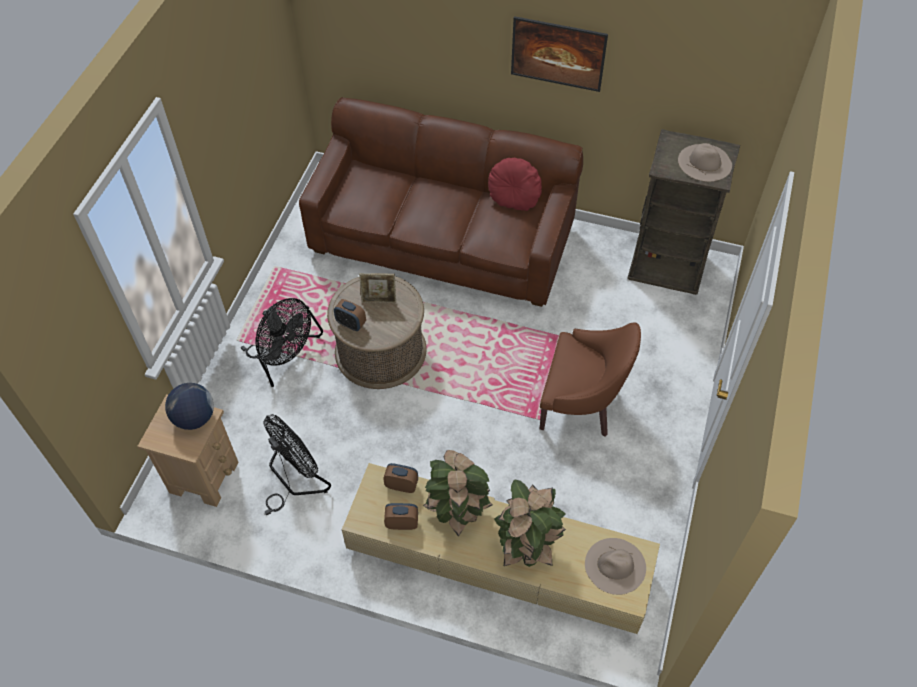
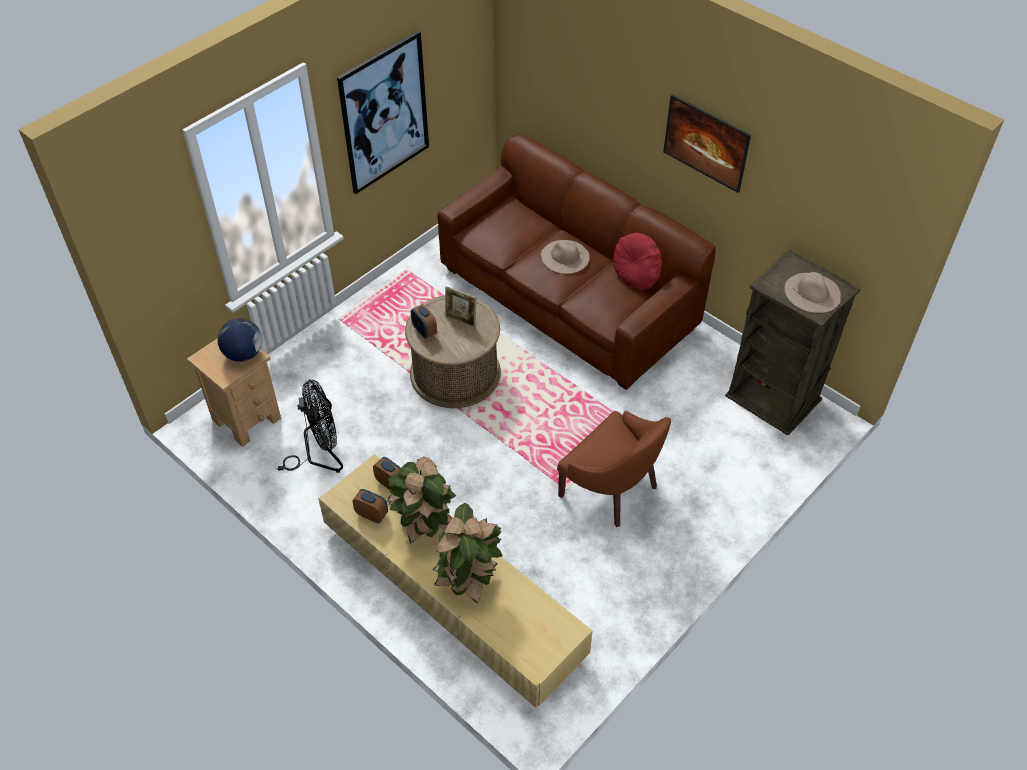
camera: 25 degrees right, 5 degrees down
(228, 121) = (384, 113): none -> picture
(283, 356) = (369, 346): black fan -> none
(615, 566) = (538, 631): beige hat -> beige hat (565, 256)

